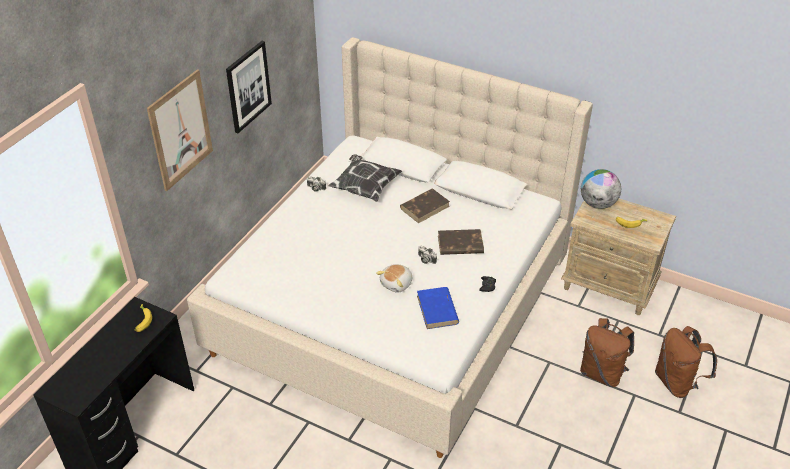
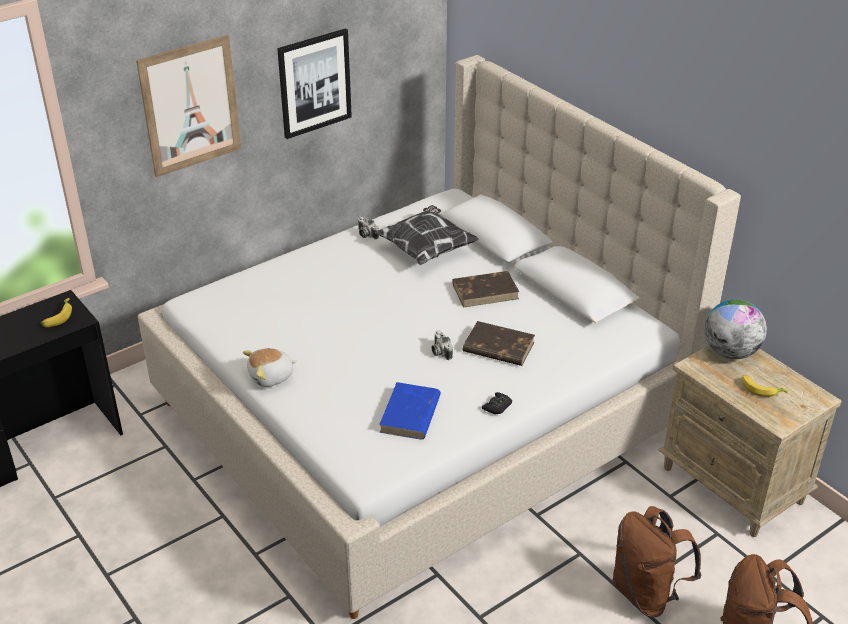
camera: 25 degrees right, 5 degrees down
(397, 284) = (382, 369): plush toy -> plush toy (271, 377)

